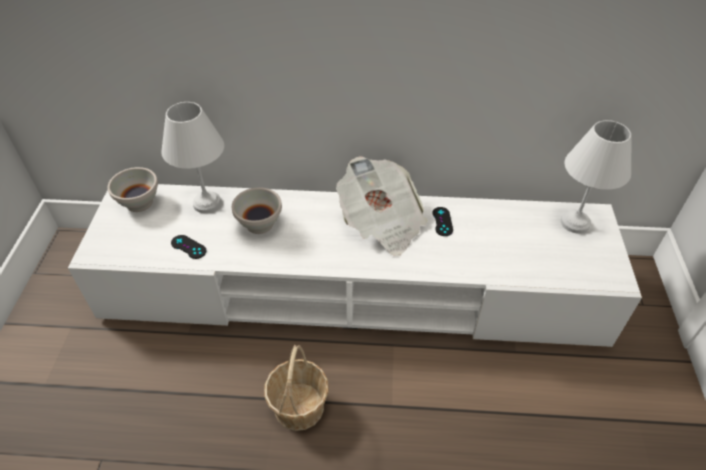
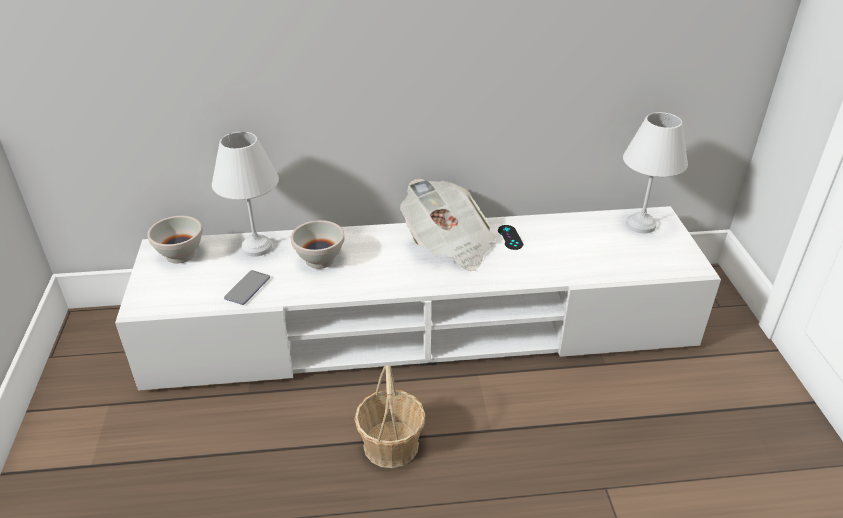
camera: 10 degrees left, 10 degrees down
(188, 247) = (247, 288): black game controller -> phone

